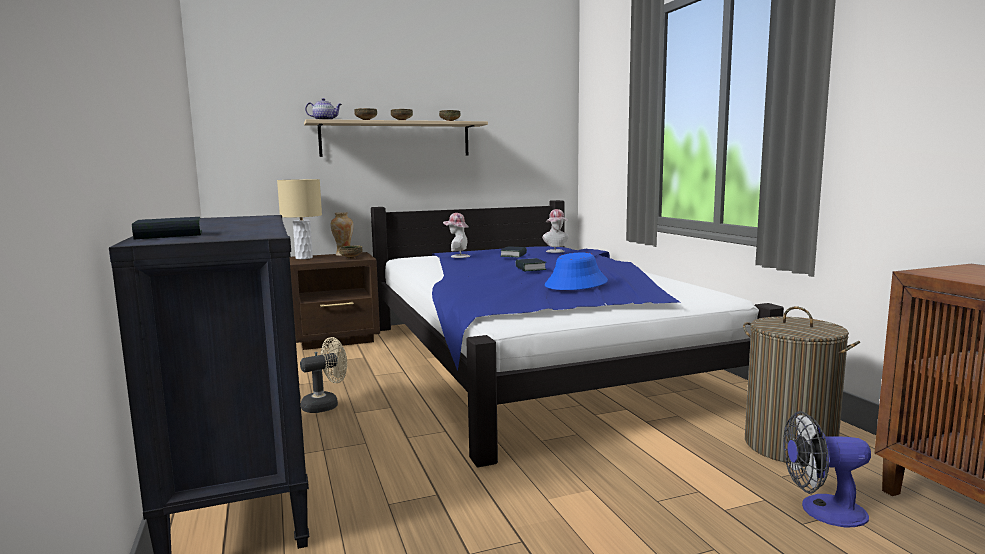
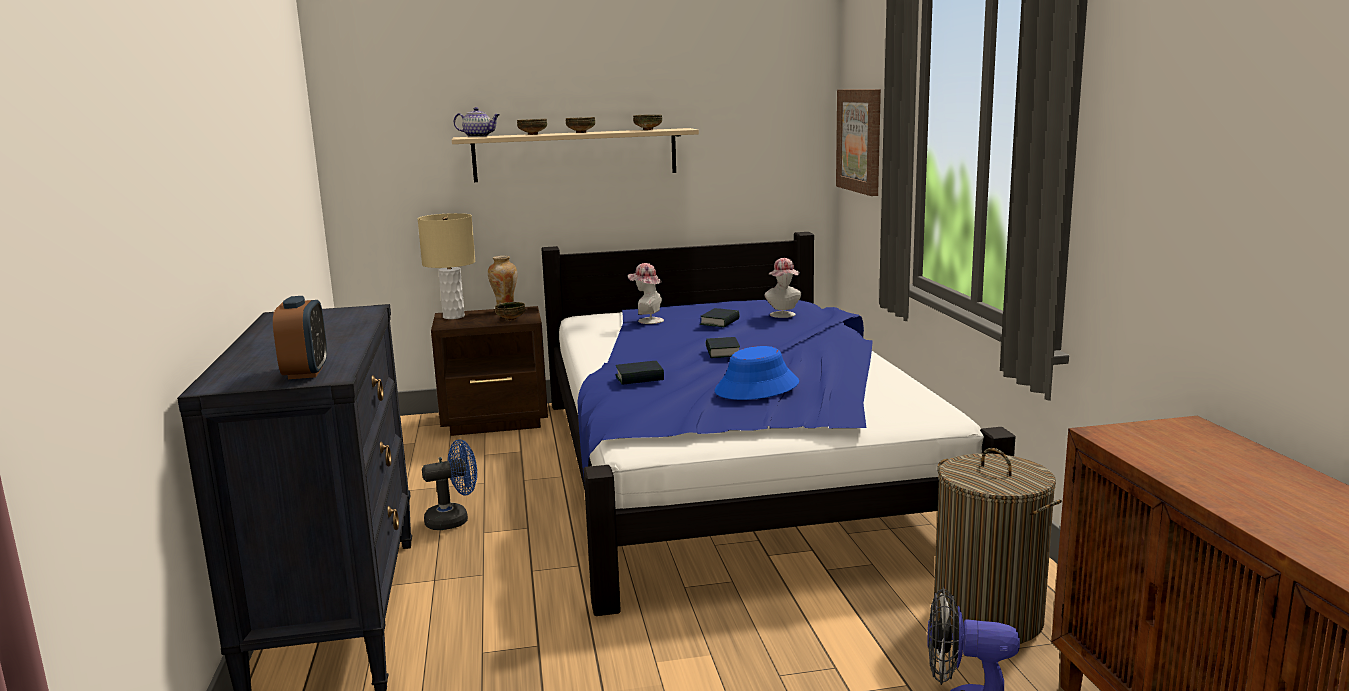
camera: 10 degrees right, 5 degrees up
(169, 235) = (242, 369): book -> book (639, 378)
(236, 235) = (306, 372): none -> alarm clock
(326, 405) = (454, 520): beige fan -> blue fan
(599, 132) = (860, 140): none -> picture

